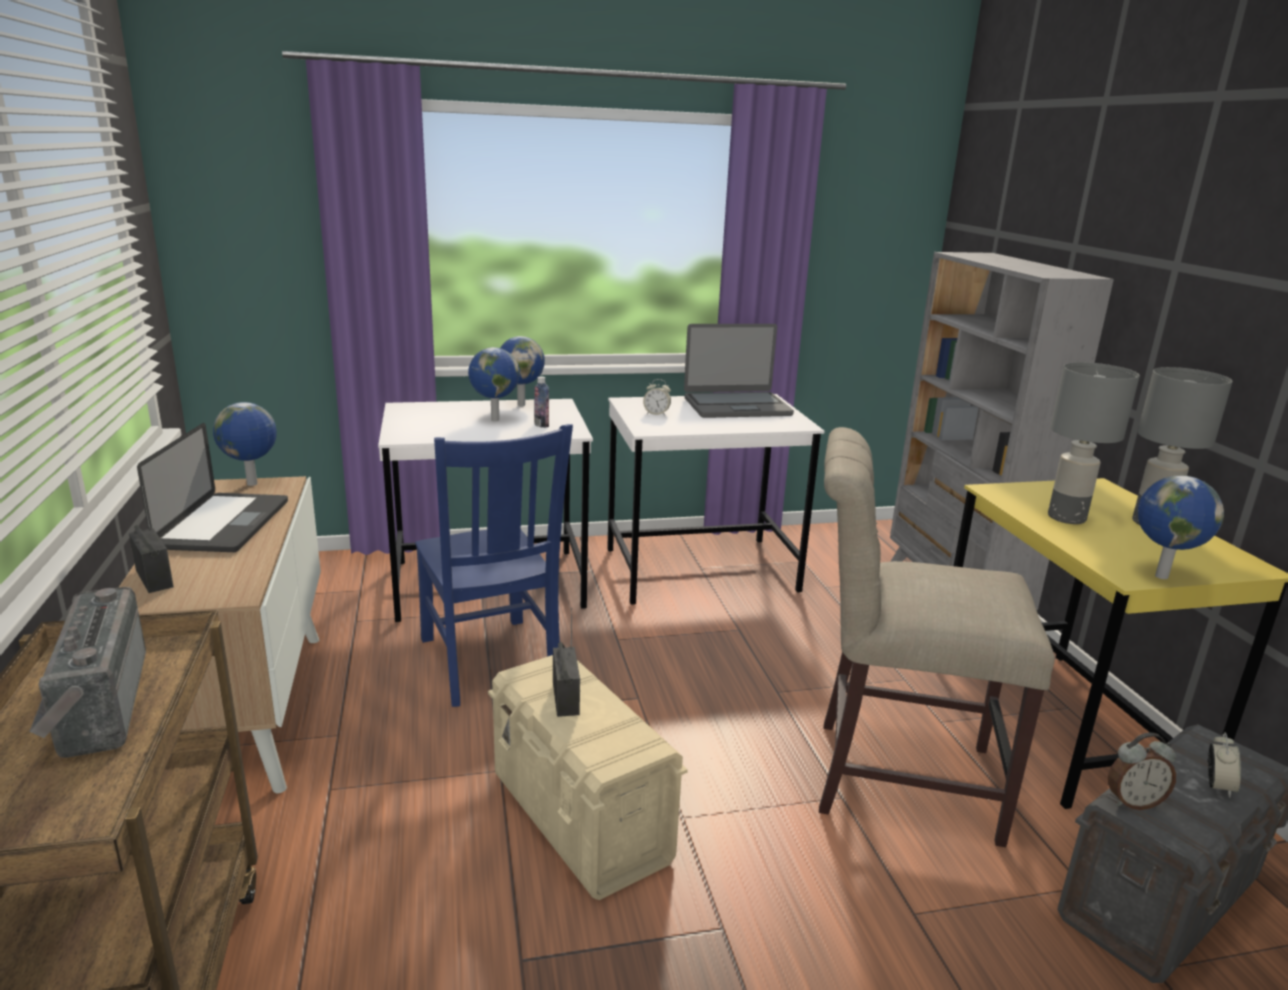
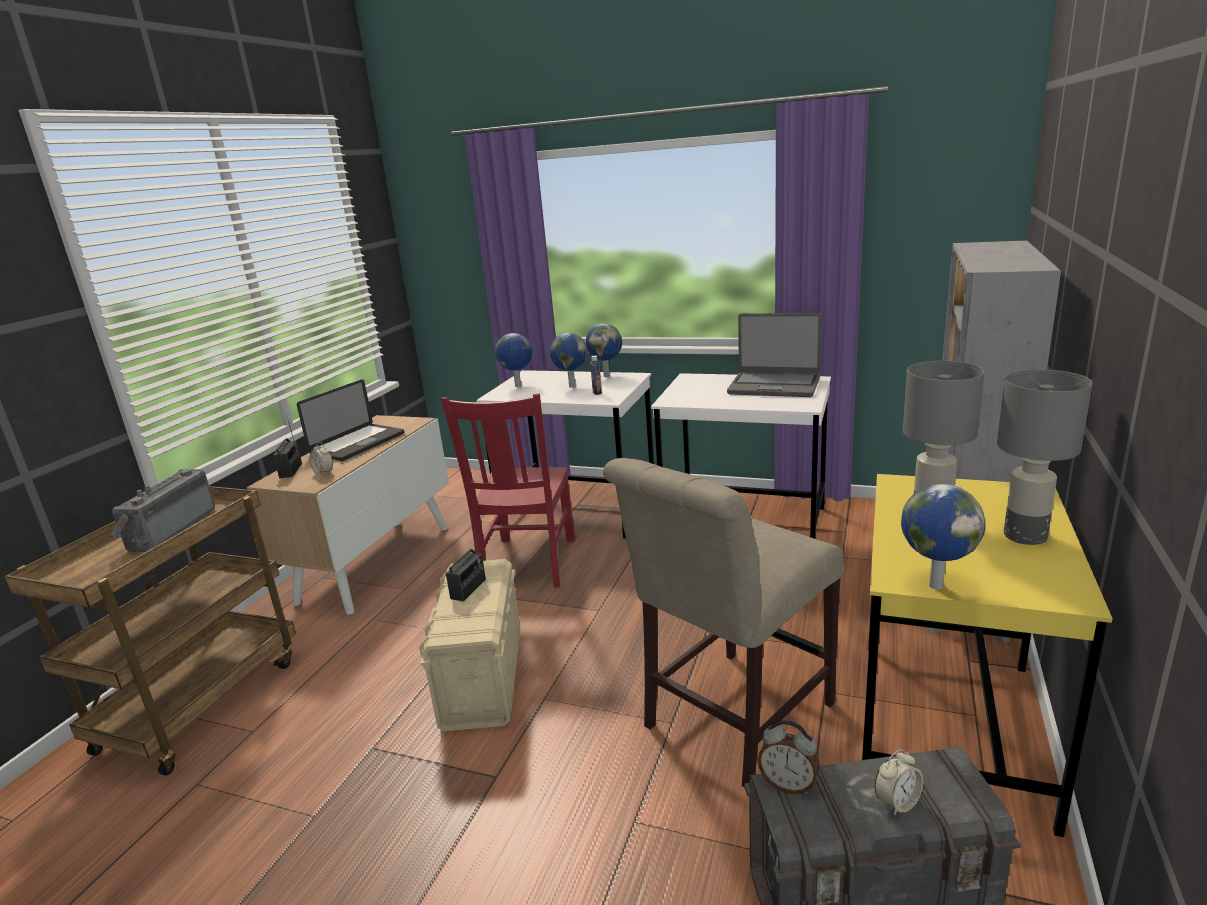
camera: 35 degrees right, 0 degrees up
(252, 484) = (401, 420): globe -> globe (518, 386)
(490, 663) = (528, 564): blue chair -> red chair
(656, 414) = (696, 389): alarm clock -> alarm clock (324, 473)
(892, 776) = (731, 720): beige chair -> beige chair turned 90 degrees counterclockwise

